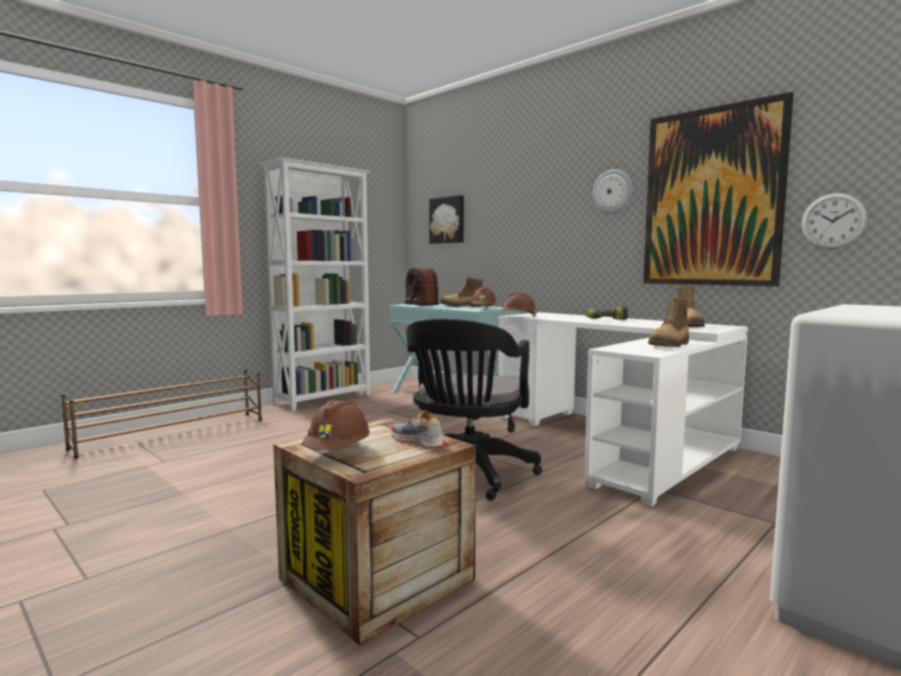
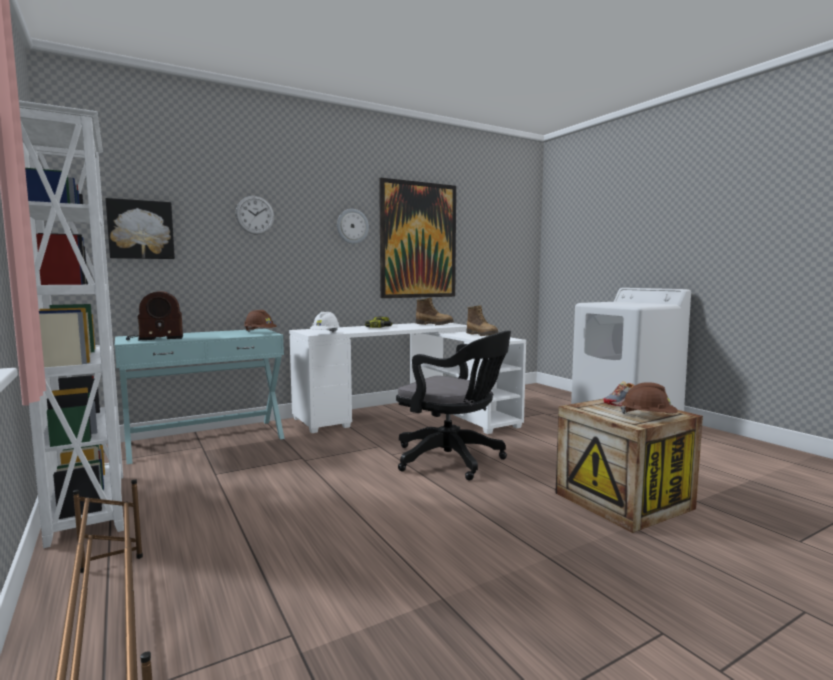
camera: 75 degrees left, 0 degrees up
(461, 307) = (216, 334): boot -> none
(518, 316) = (325, 334): brown hard hat -> white hard hat
(833, 221) = (473, 260): wall clock -> wall clock (255, 215)

